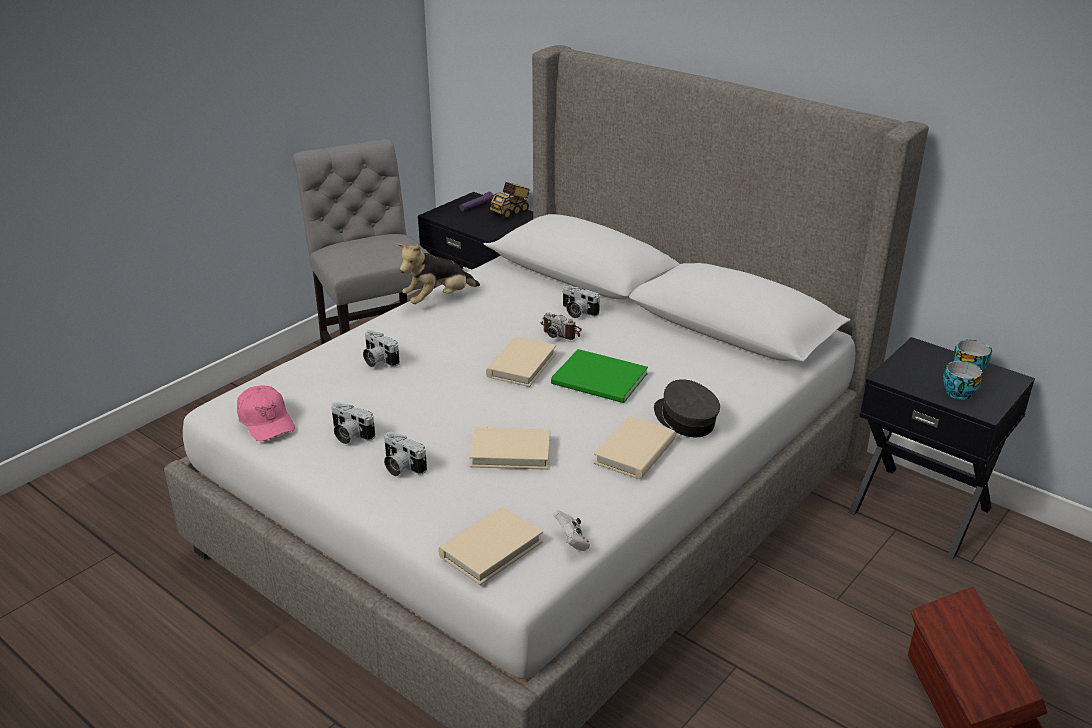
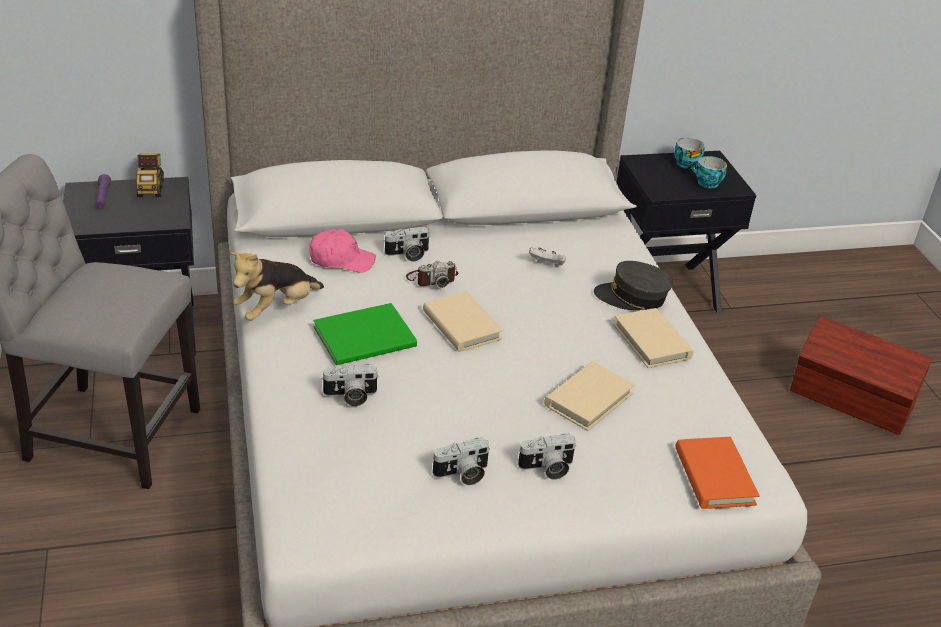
camera: 55 degrees left, 5 degrees up
(266, 421) = (376, 517): pink cap -> pink cap (341, 260)
(438, 299) = (276, 309): plush toy -> plush toy turned 45 degrees clockwise
(491, 549) = (714, 476): beige book -> orange book
(572, 542) = (739, 432): white game controller -> white game controller (547, 265)
(601, 380) = (533, 302): green book -> green book (368, 337)

